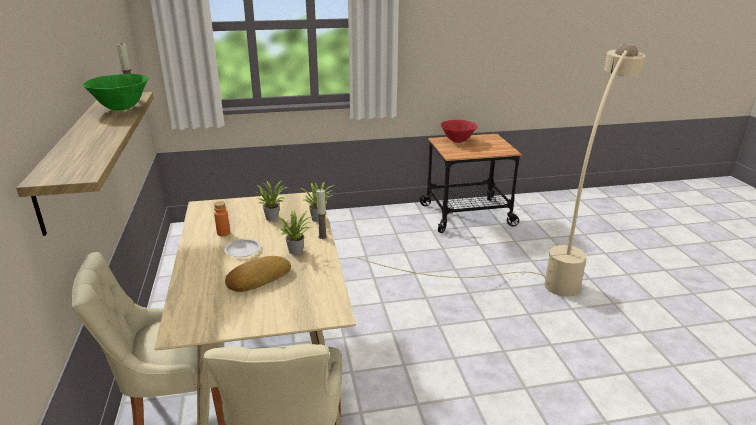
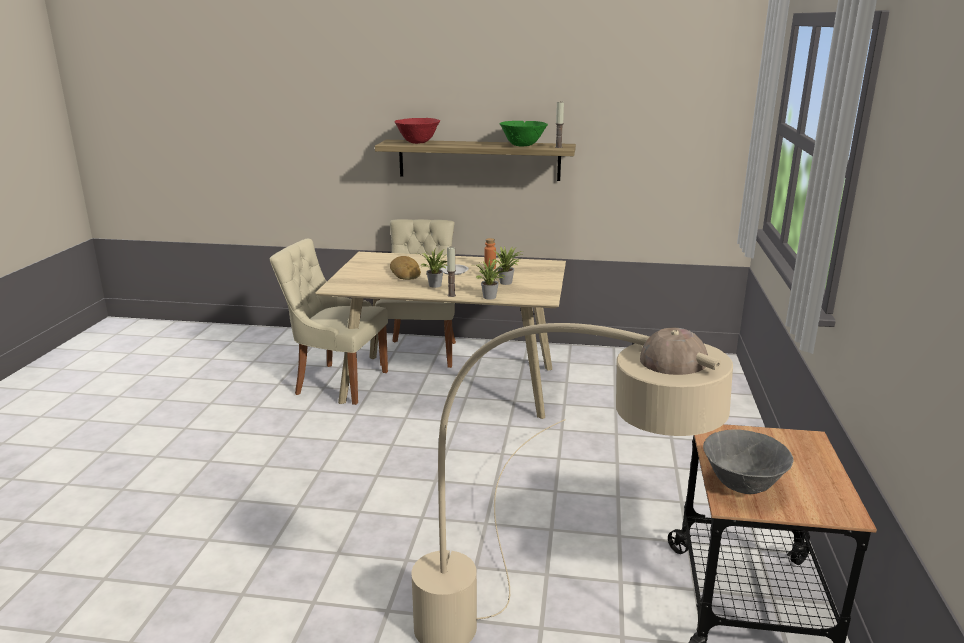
camera: 110 degrees right, 5 degrees down
(457, 141) = (802, 458): red bowl -> red bowl (418, 143)
(494, 150) = (742, 486): none -> grey bowl

